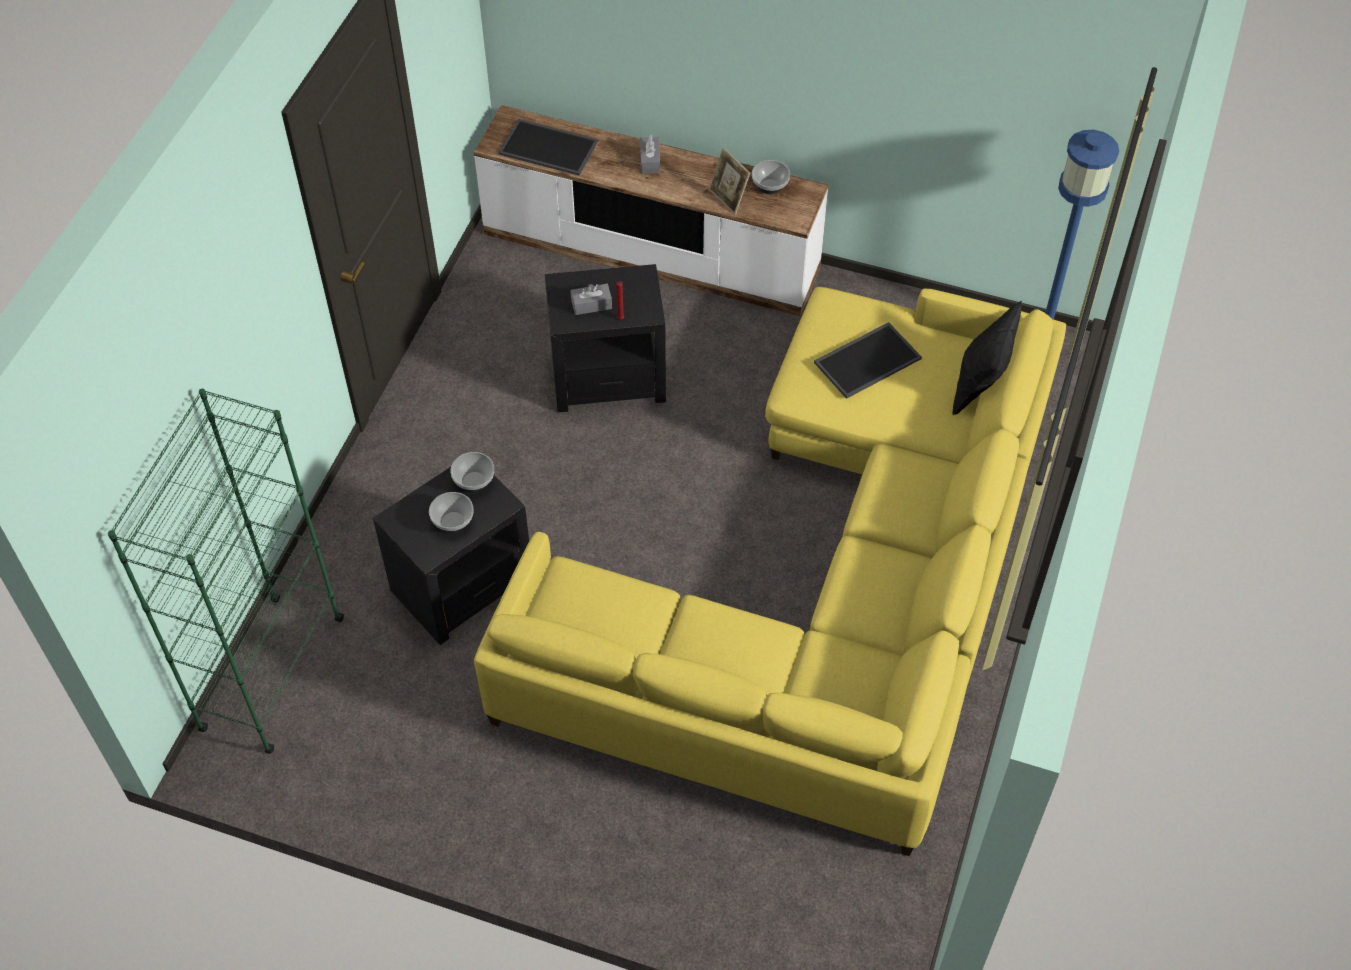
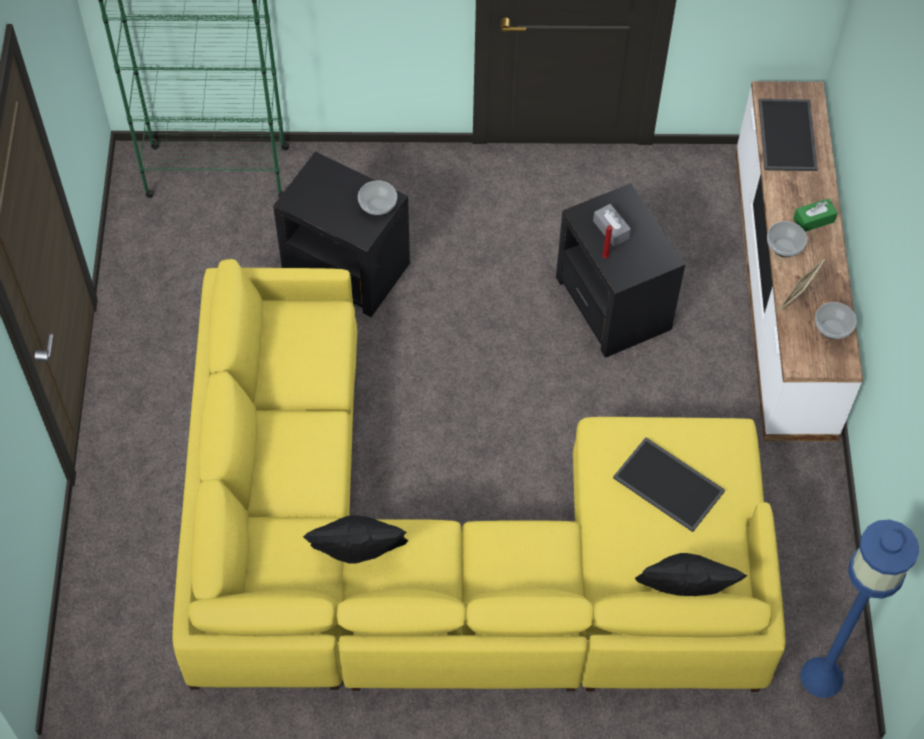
camera: 70 degrees right, 5 degrees up
(452, 521) = (331, 206): bowl -> bowl (783, 247)
(650, 161) = (813, 220): grey tissue box -> green tissue box
(862, 624) = (359, 558): none -> black pillow

